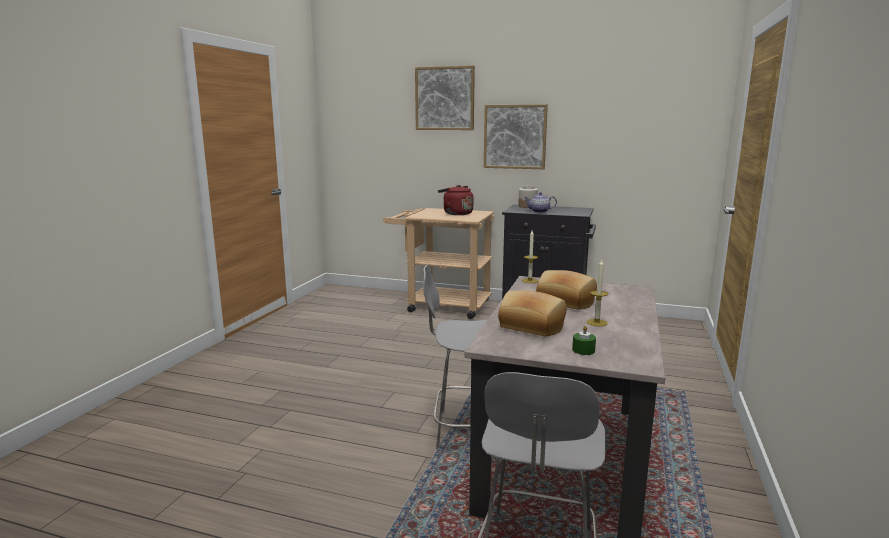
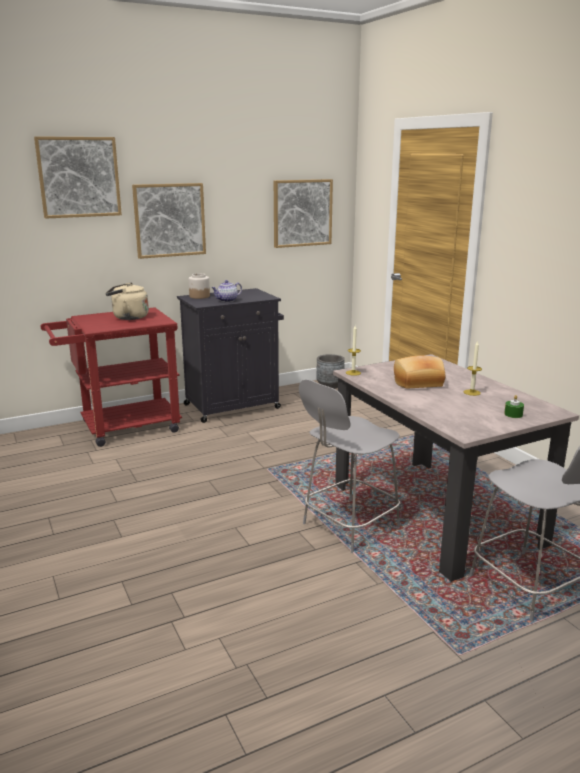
camera: 45 degrees left, 5 degrees up
(441, 305) = (121, 428): beige cart -> red cart
(456, 213) = (128, 317): red kettle -> beige kettle
(531, 326) = (450, 409): bread -> none
(656, 137) = (302, 213): none -> picture
(664, 324) = (330, 385): none -> grey planter

